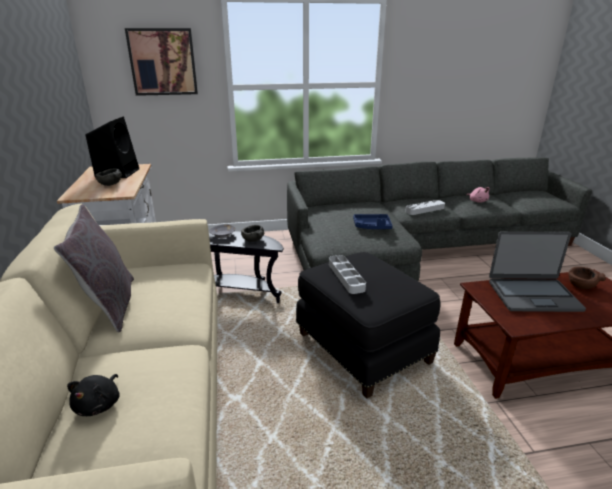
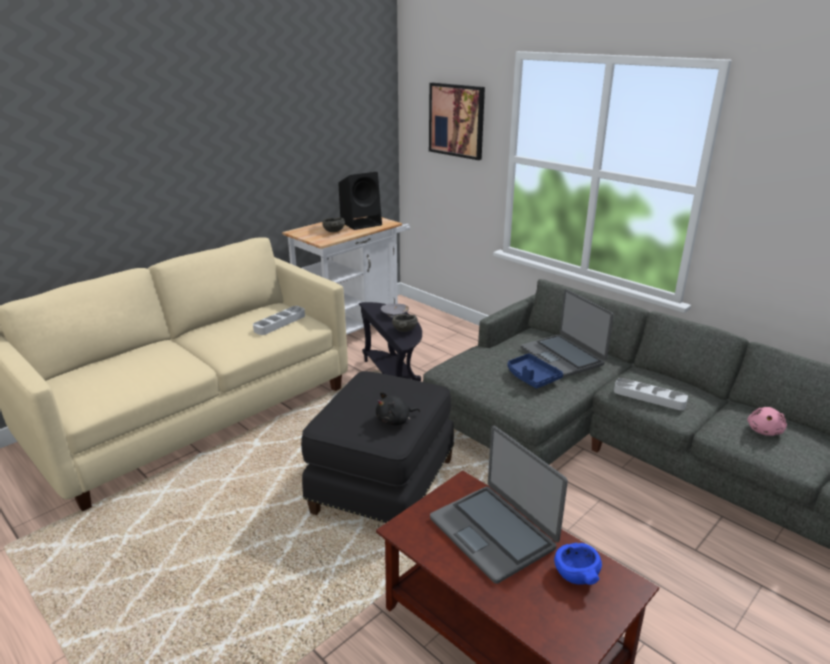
camera: 55 degrees right, 0 degrees up
(99, 404) = (122, 363): black plush toy -> black plush toy (395, 420)
(109, 305) = (225, 320): grey pillow -> none
(346, 276) = (368, 391): grey tray -> grey tray (280, 323)
(358, 211) = (562, 356): none -> laptop
(580, 286) = (575, 575): brown bowl -> blue bowl

